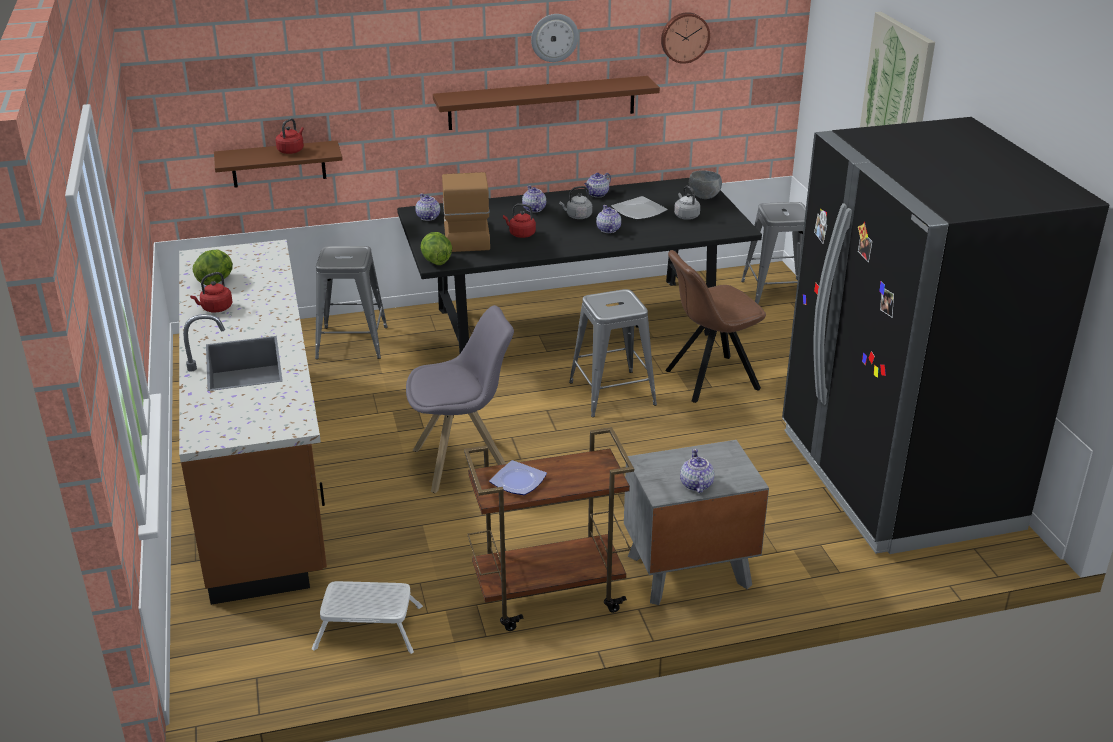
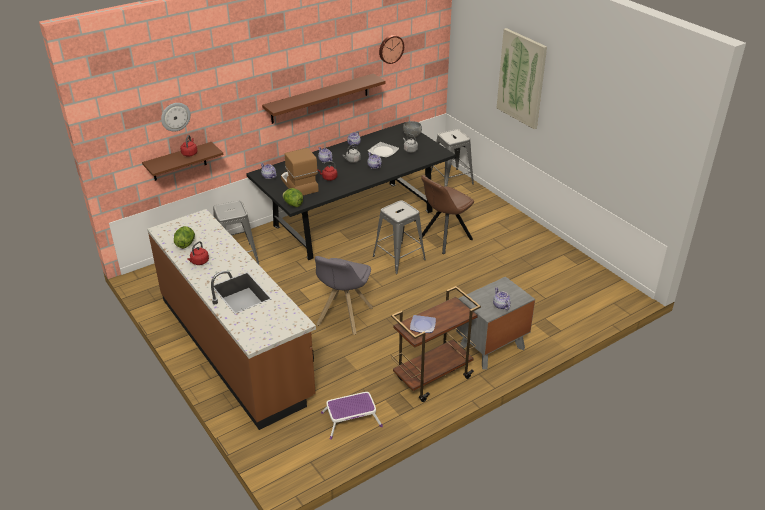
camera: 20 degrees left, 5 degrees up
(368, 628) = (351, 419): white step ladder -> purple step ladder
(462, 463) = (344, 316): grey chair -> grey chair turned 150 degrees clockwise
(554, 37) = (324, 61): wall clock -> wall clock (175, 116)
(896, 479) = (562, 275): black fridge -> none

